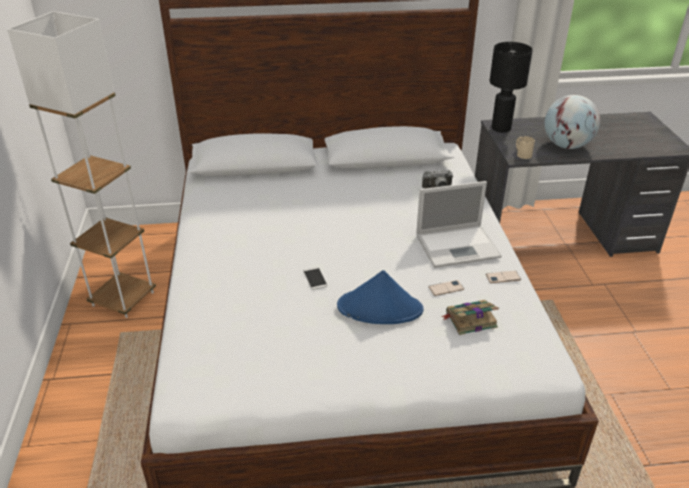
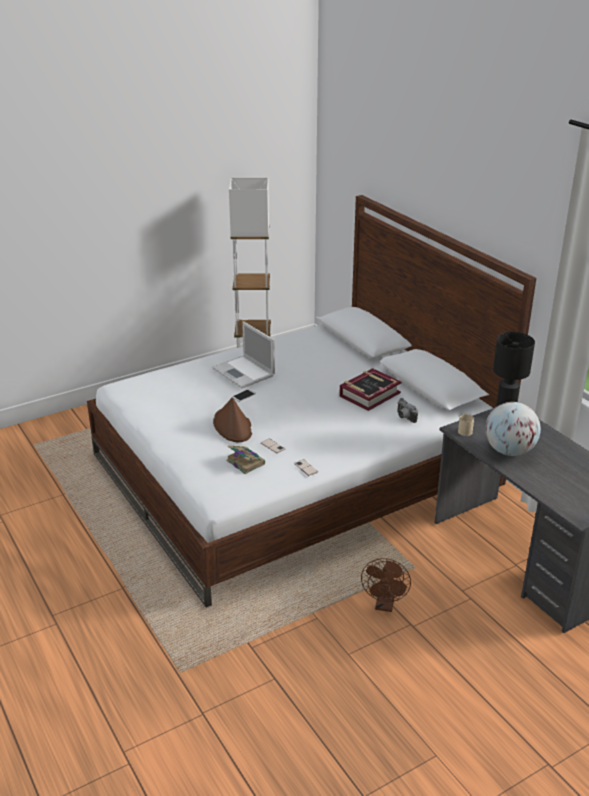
camera: 65 degrees right, 5 degrees down
(376, 194) = (369, 394): none -> book
(380, 308) = (233, 426): blue hat -> brown hat
(459, 246) = (329, 442): laptop -> laptop (244, 372)
(602, 339) = (385, 605): none -> brown fan

